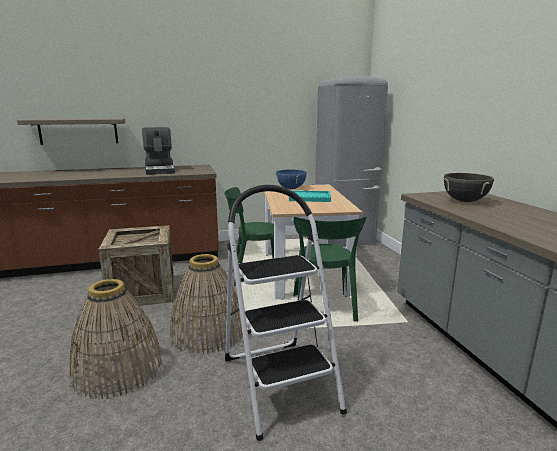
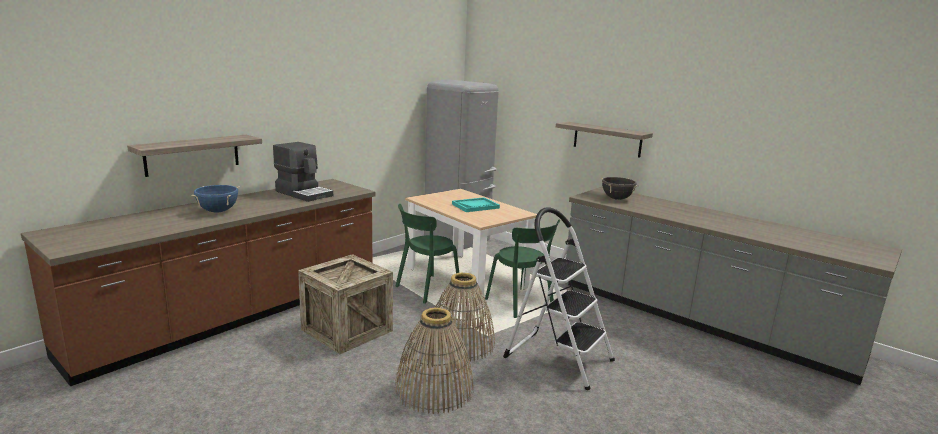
camera: 35 degrees left, 0 degrees up
(291, 188) = (439, 198): blue cooking pot -> blue cooking pot (218, 211)
(484, 128) = (607, 139): none -> shelf

